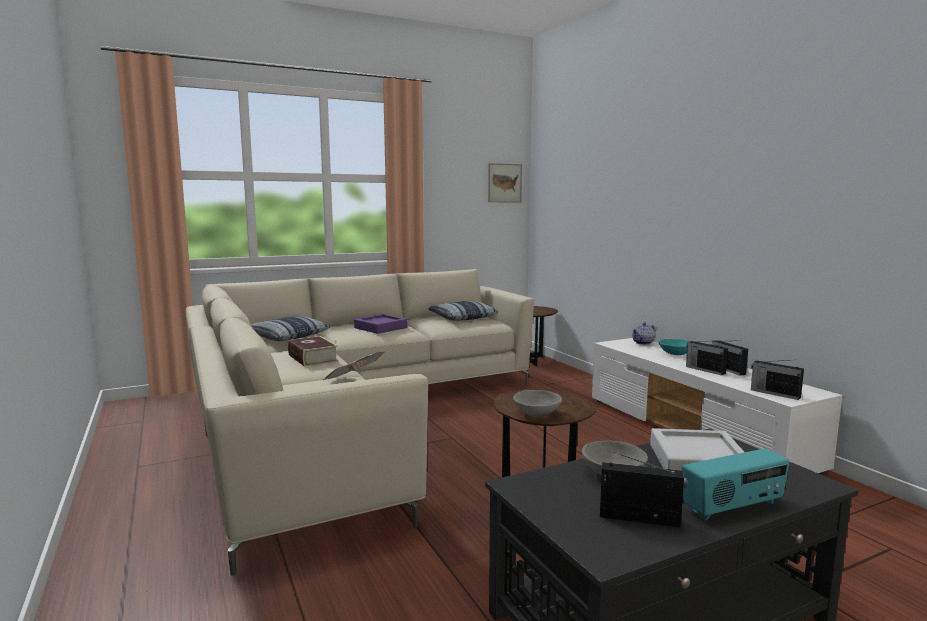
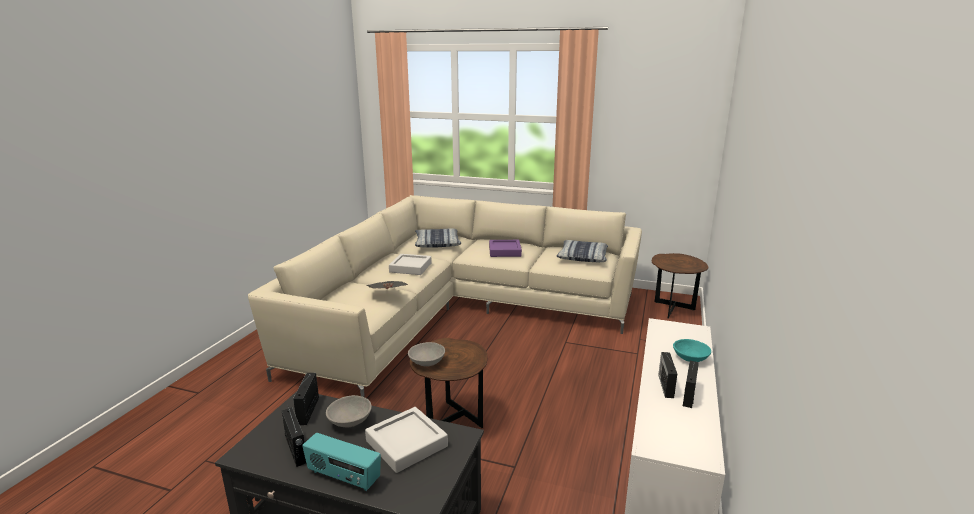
camera: 45 degrees right, 10 degrees up
(312, 358) = (410, 267): book -> grey tray
(504, 183) = (691, 126): picture -> none
(643, 343) = (694, 335): teapot -> none
(774, 393) = (656, 436): radio -> radio (308, 410)

